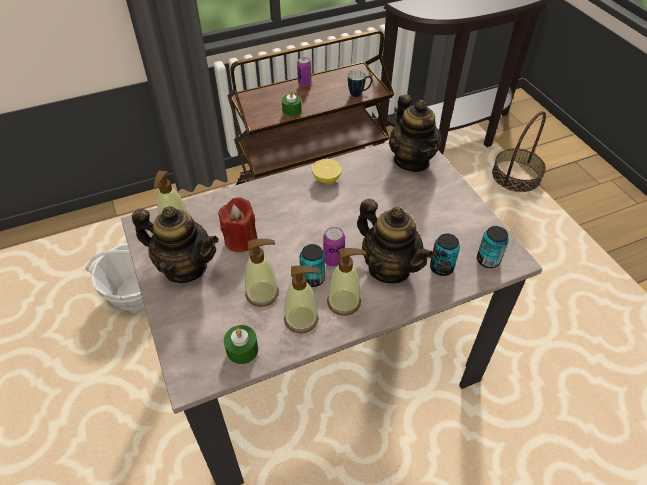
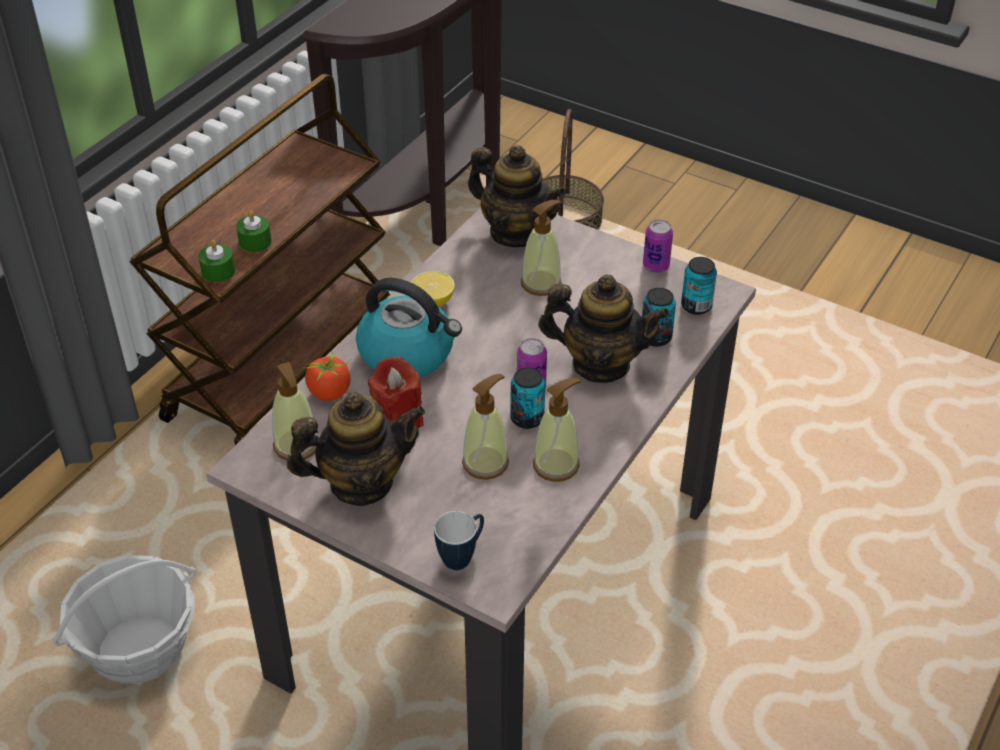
camera: 35 degrees left, 5 degrees down
(222, 204) = (330, 392): none -> tomato
(242, 350) = (522, 528): green candle -> green candle (218, 271)
(284, 203) = (408, 354): none -> kettle
(304, 83) = (235, 195): can -> can (655, 266)
(344, 302) = (585, 424): soap dispenser -> soap dispenser (541, 283)
(359, 94) = (331, 179): mug -> mug (462, 556)

